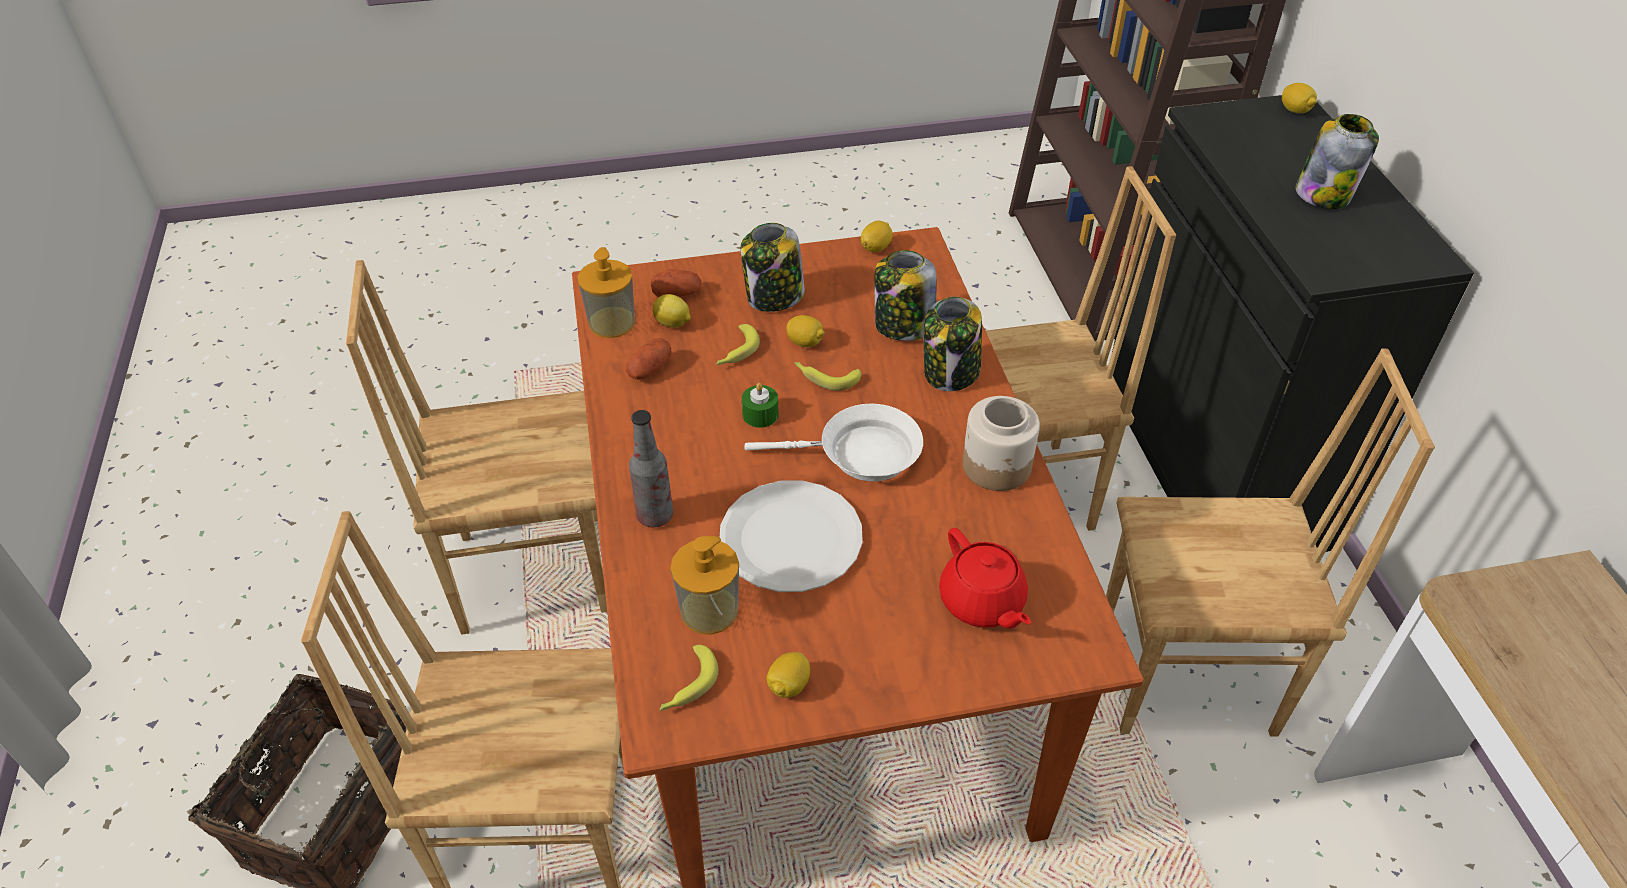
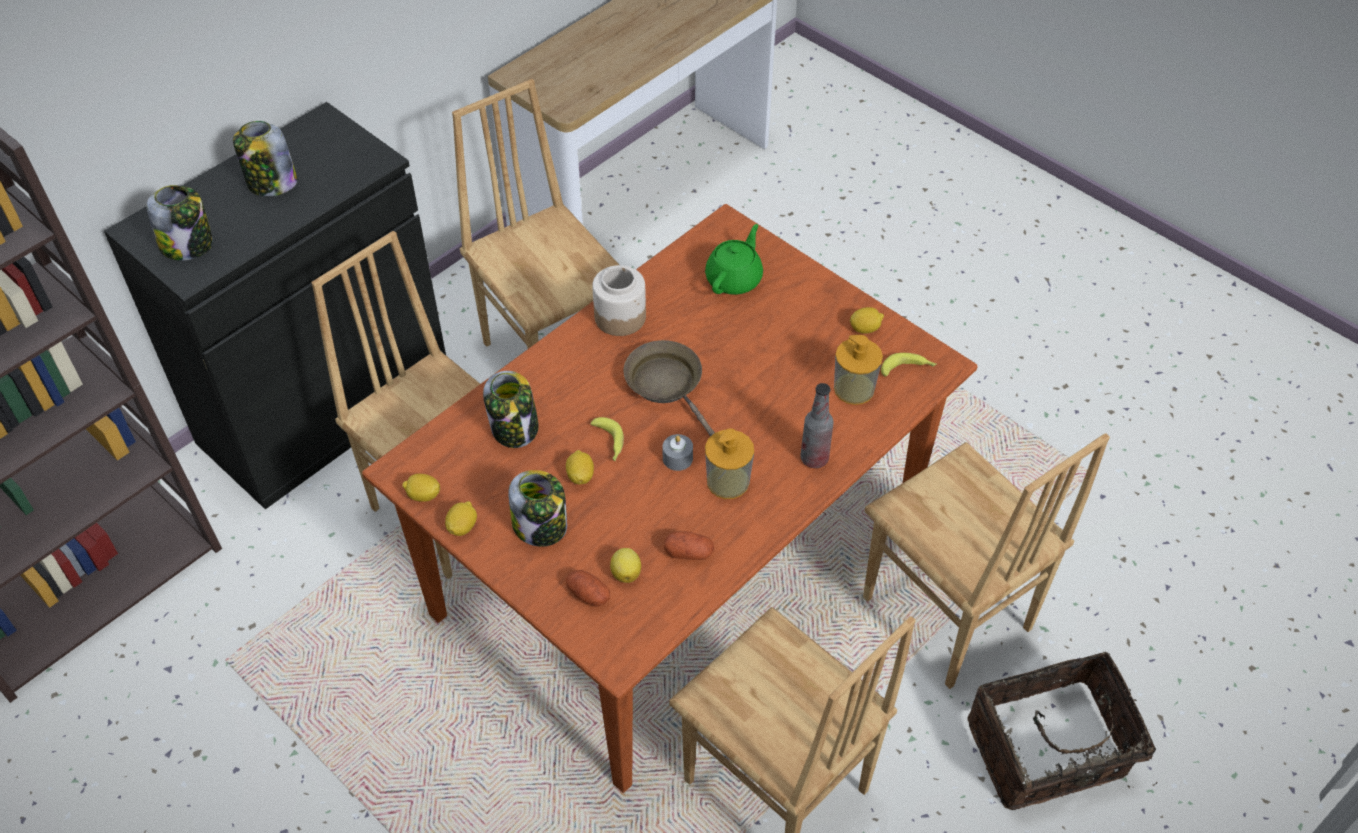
camera: 125 degrees left, 5 degrees up
(612, 322) = (658, 615): soap dispenser -> soap dispenser (728, 481)
(736, 352) = (625, 511): banana -> none
(760, 414) = (677, 458): green candle -> grey candle
(790, 539) = (768, 382): white plate -> none
(861, 454) = (668, 385): white frying pan -> brown frying pan
(951, 372) = (546, 378): jar -> jar (188, 245)
(982, 602) = (734, 279): red teapot -> green teapot
(1295, 110) = (144, 228): lemon -> lemon (462, 526)

